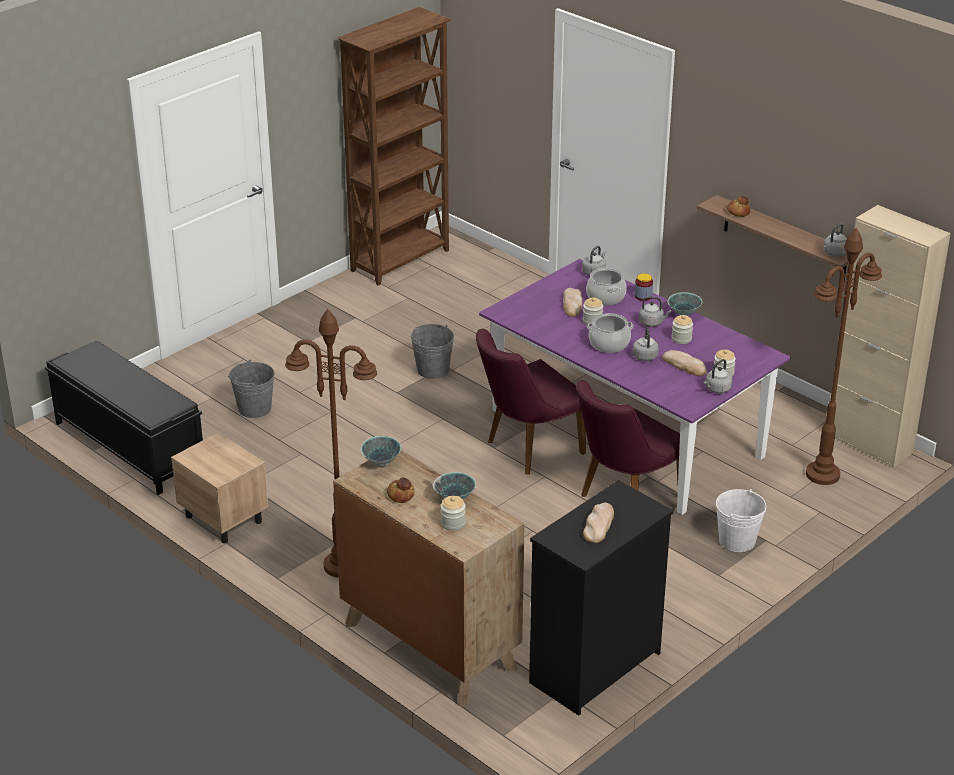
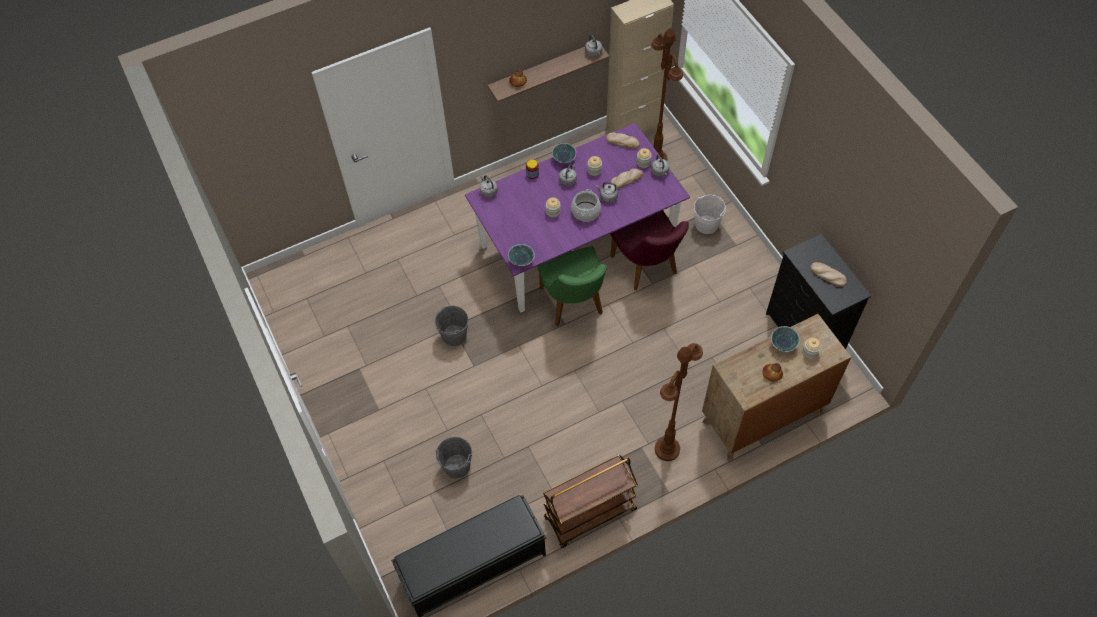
camera: 70 degrees left, 25 degrees up
(223, 518) = (589, 515): beige nightstand -> brown cart
(381, 462) = (730, 376): bowl -> bowl (521, 261)
(401, 261) = (289, 316): brown bookcase -> none
(527, 449) = (574, 305): purple chair -> green chair
(572, 304) = (527, 216): bread -> bread (623, 142)
(605, 297) = (525, 195): cooking pot -> none

